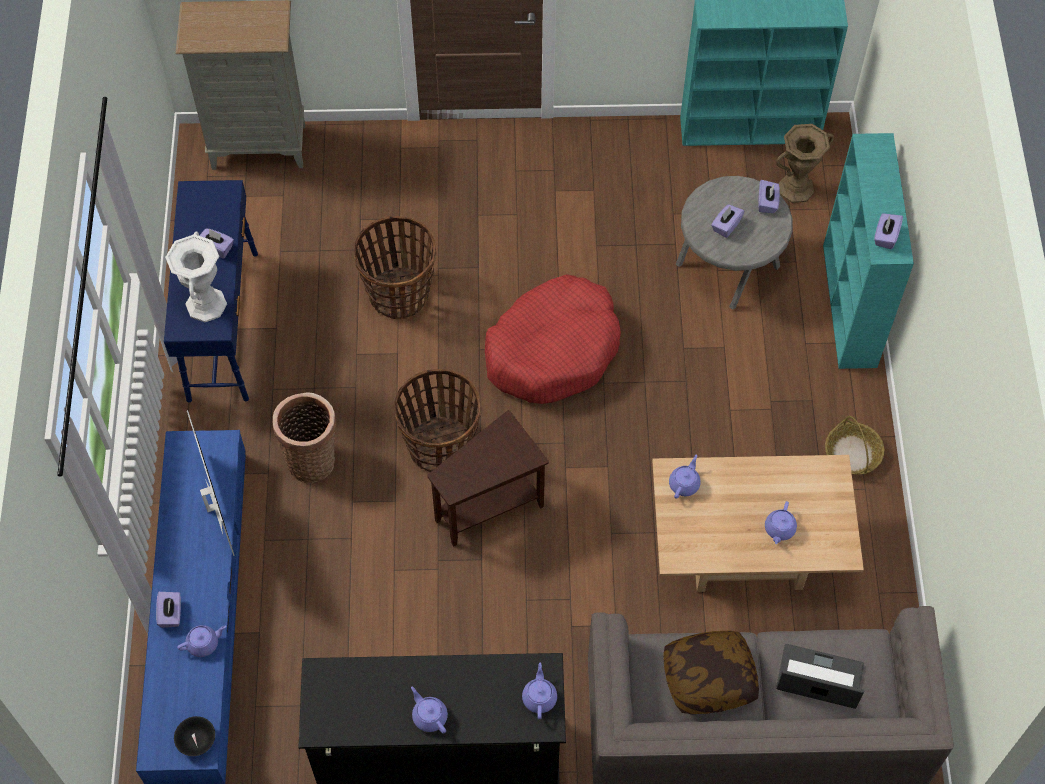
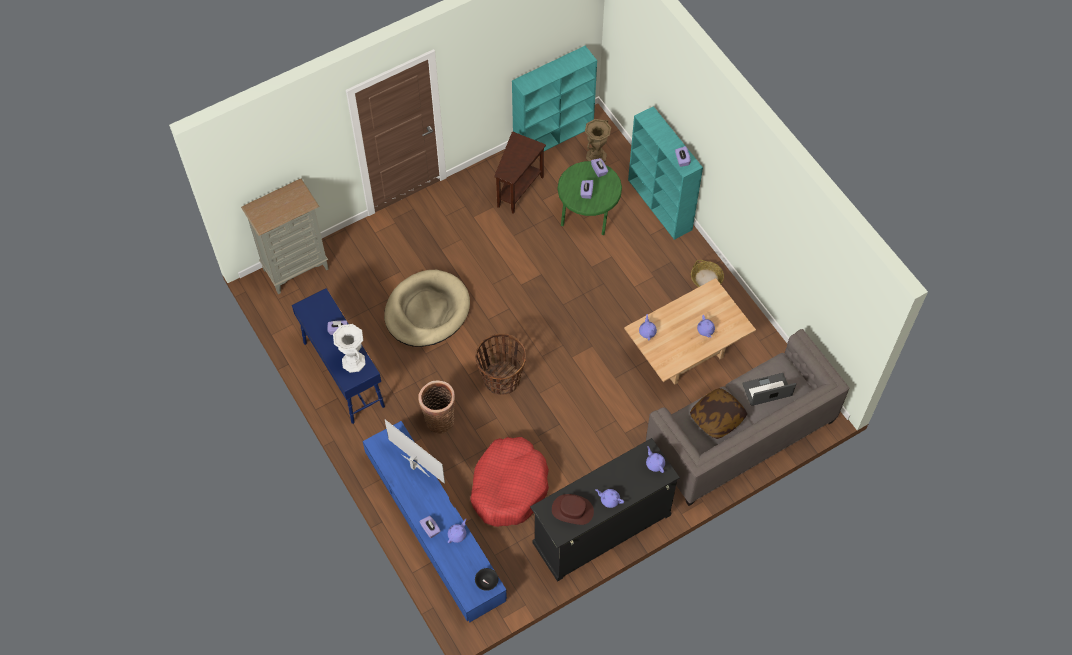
camera: 30 degrees left, 0 degrees up
(361, 700) = (572, 510): none -> brown hat
(399, 294) = (427, 311): basket -> beige dog bed
(490, 505) = (546, 395): brown side table -> brown side table (518, 188)
(553, 349) = (526, 300): red dog bed -> red dog bed (509, 486)
(728, 268) = (588, 214): grey side table -> green side table

